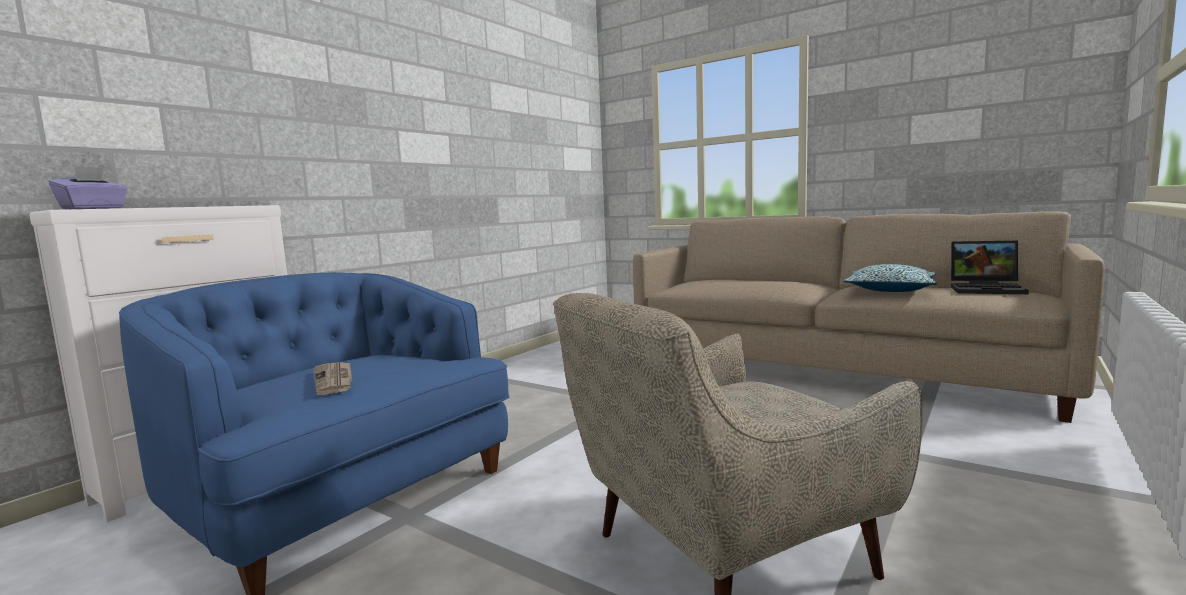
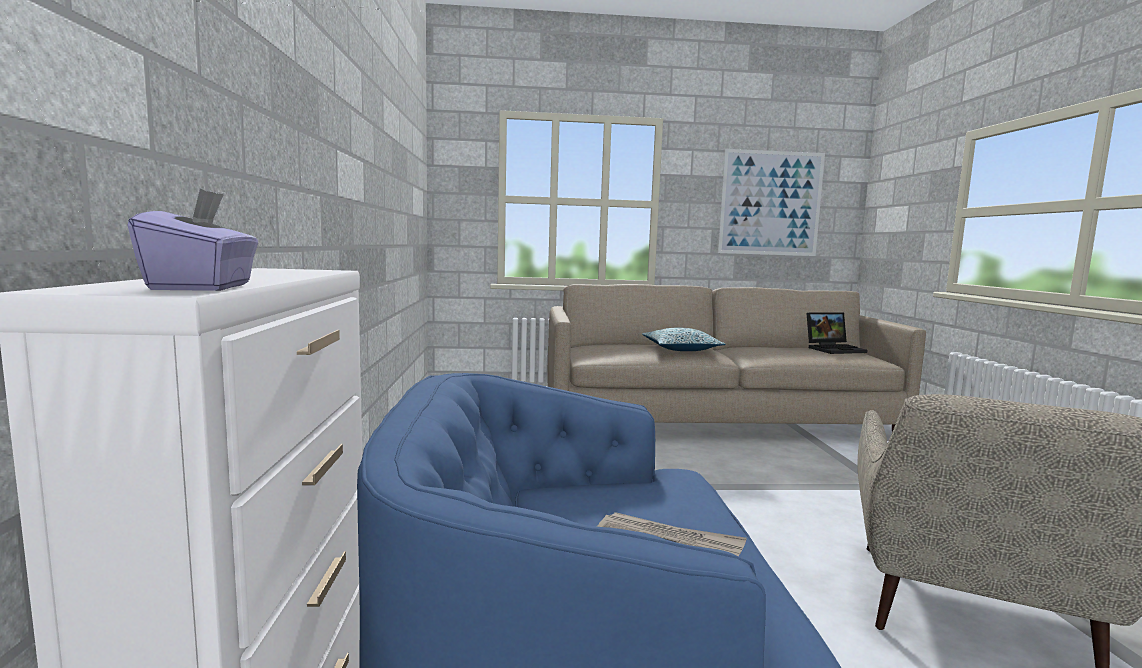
camera: 40 degrees left, 0 degrees up
(890, 290) = (780, 352): pillow -> pillow (681, 349)
(955, 107) = (770, 203): none -> picture

